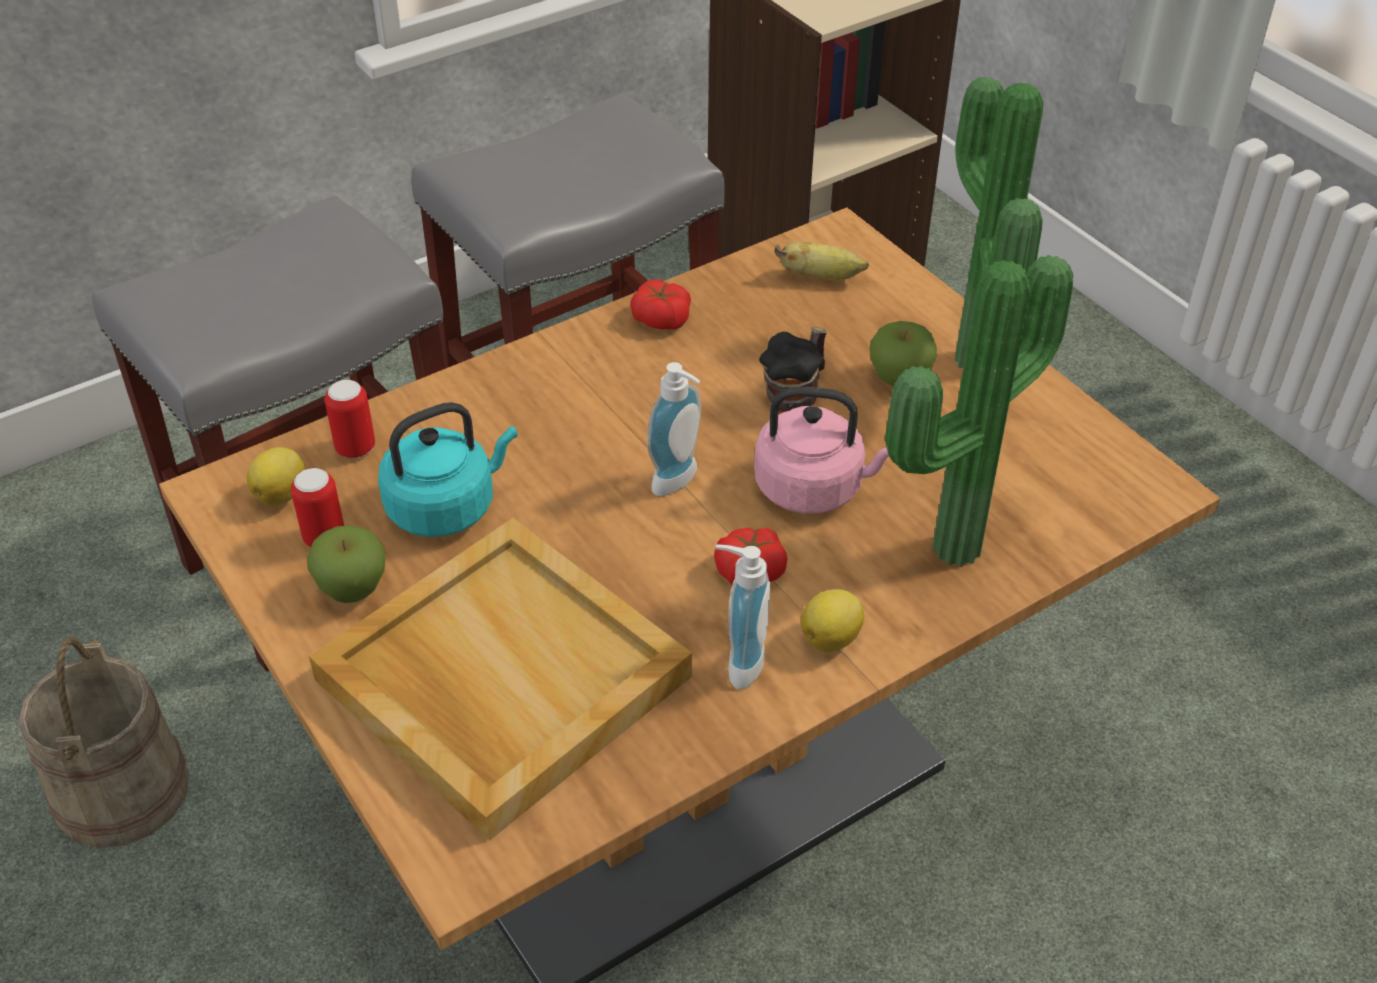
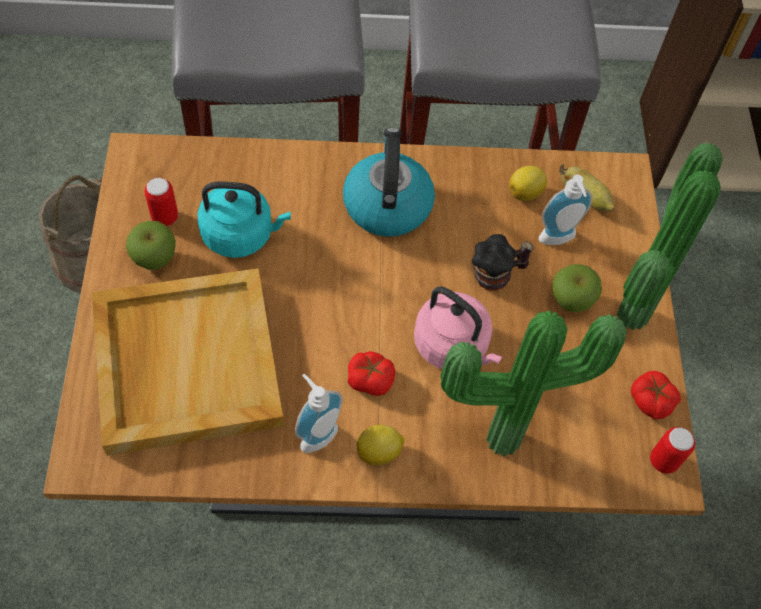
camera: 30 degrees right, 15 degrees up
(282, 494) = (165, 176): lemon -> lemon (526, 193)
(355, 448) = (223, 168): can -> can (663, 461)
(601, 388) = (387, 204): none -> kettle
(661, 319) = (460, 174): tomato -> tomato (651, 400)
(680, 482) = (379, 296): soap dispenser -> soap dispenser (558, 240)

